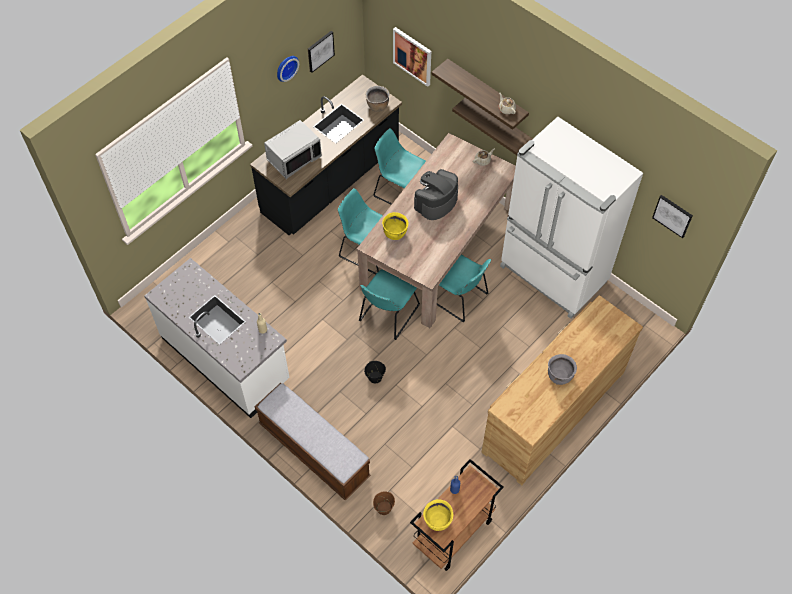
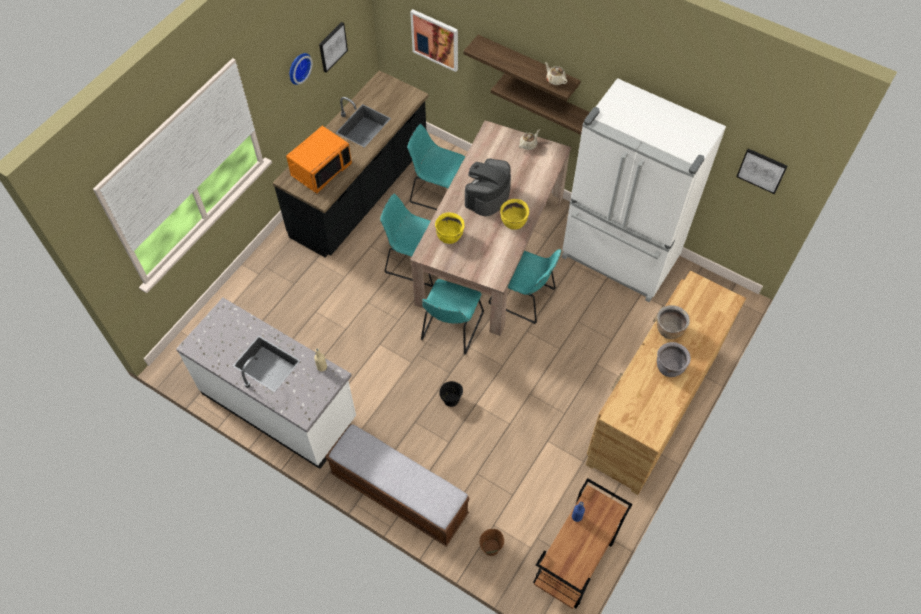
camera: 10 degrees left, 0 degrees up
(294, 158) = (321, 169): grey microwave -> orange microwave
(377, 106) = (402, 101): brown cooking pot -> brown cooking pot (668, 330)
(437, 521) = (565, 557): yellow cooking pot -> yellow cooking pot (513, 223)

